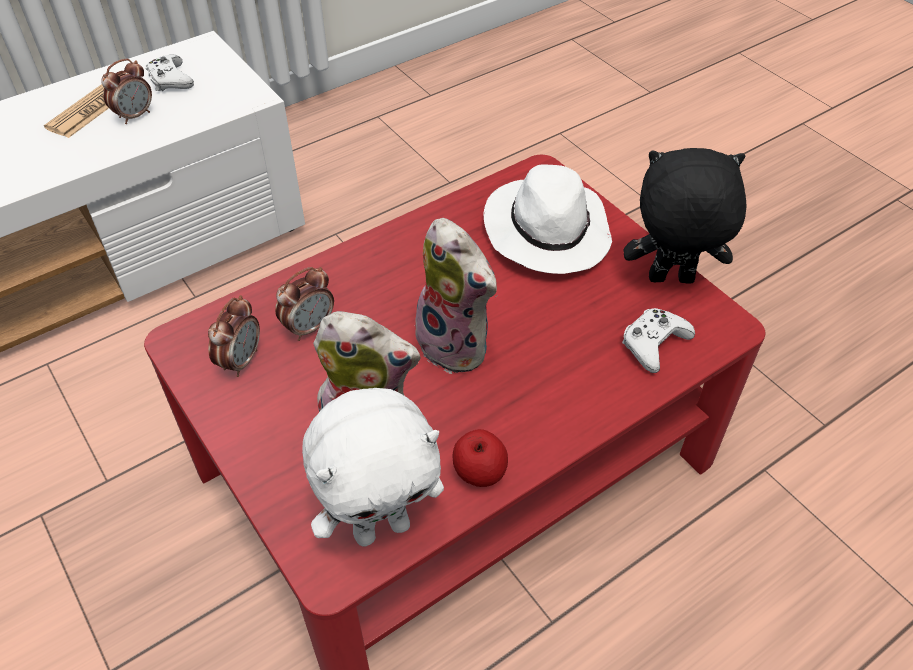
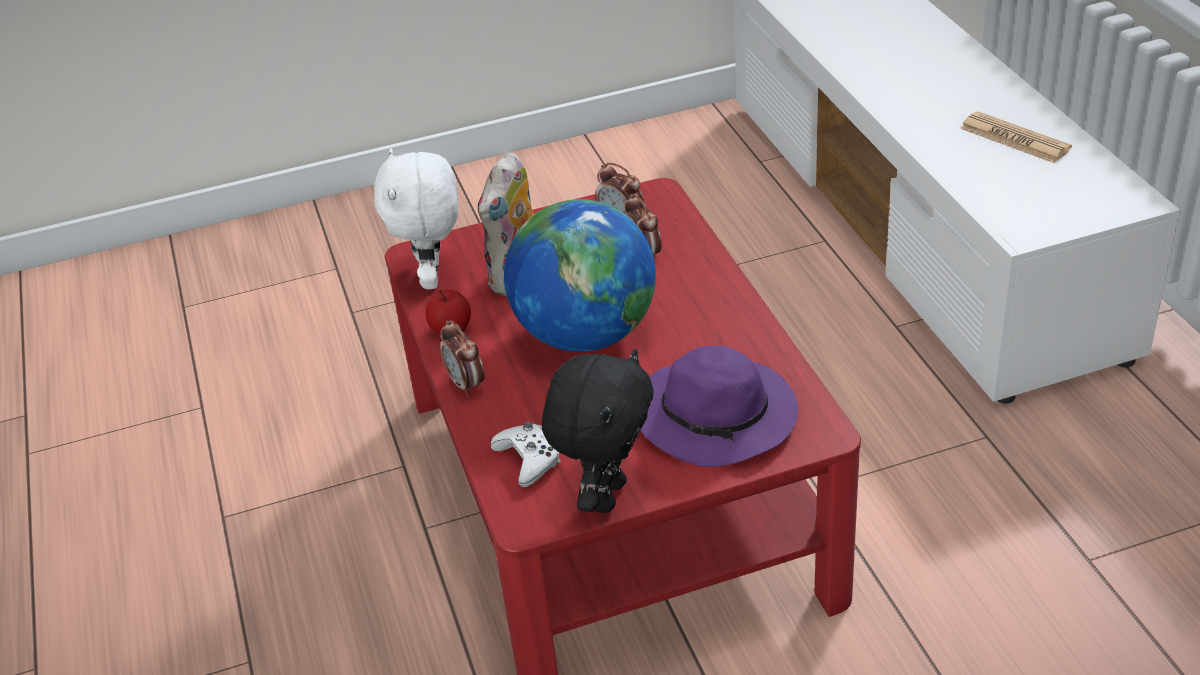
camera: 110 degrees right, 10 degrees down
(135, 115) = (994, 162): alarm clock -> alarm clock (466, 384)
(170, 80) = (1063, 181): white game controller -> none
(457, 345) = (585, 335): plush toy -> globe
(546, 230) = (718, 418): white hat -> purple hat

